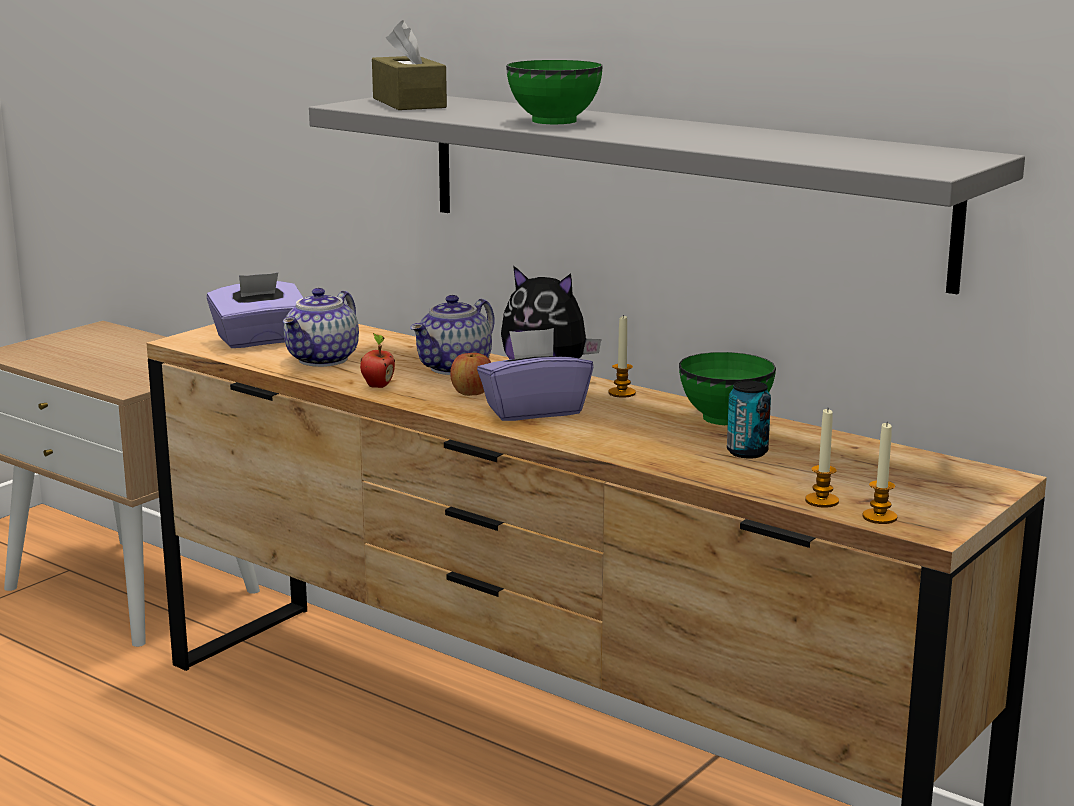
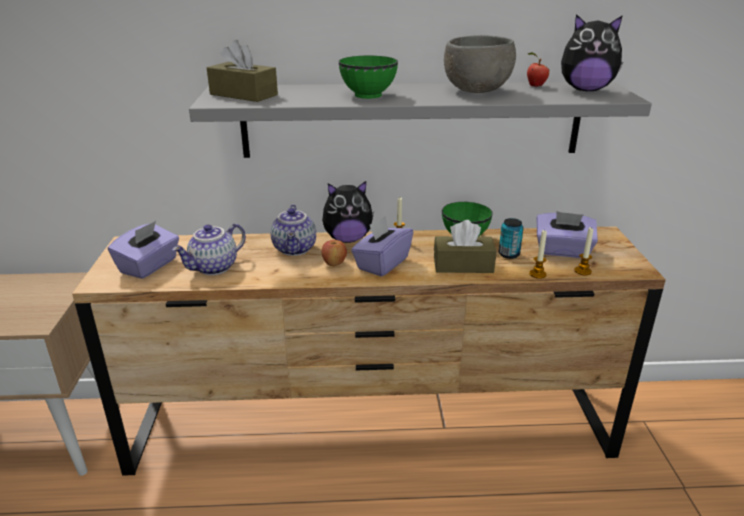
camera: 40 degrees left, 10 degrees up
(323, 360) = (214, 268): teapot -> teapot turned 60 degrees clockwise
(377, 386) = (277, 276): apple -> apple (534, 86)
(644, 443) = (463, 265): none -> brown tissue box
(725, 135) = (476, 90): none -> grey bowl
(850, 473) = (562, 251): none -> purple tissue box
(879, 517) = (615, 271): candle -> candle (537, 274)
(909, 156) = (586, 90): none -> plush toy

